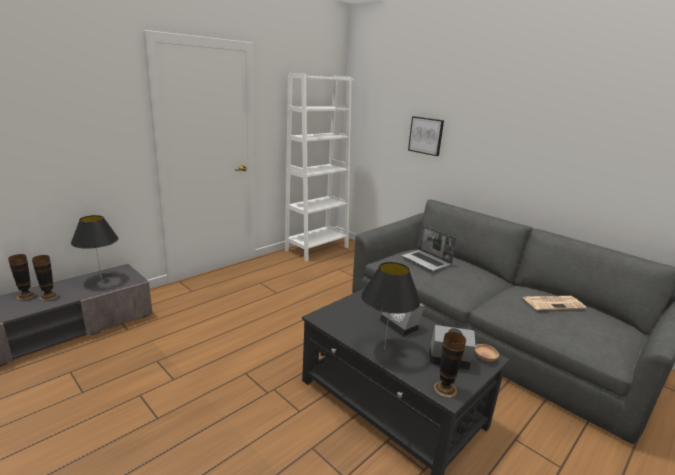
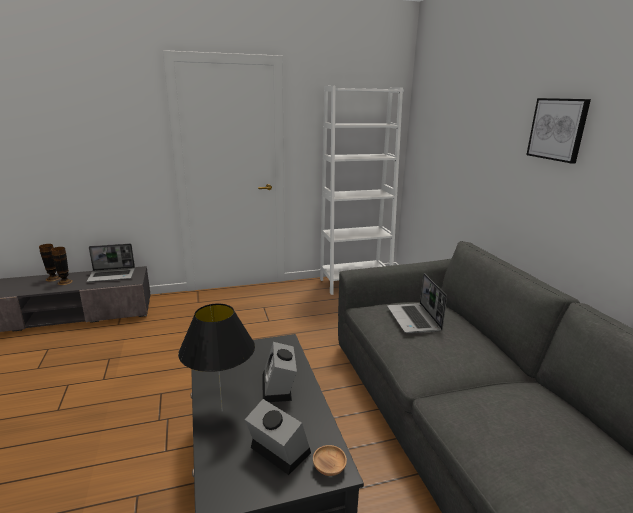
camera: 30 degrees right, 0 degrees up
(101, 279) = (112, 275): black table lamp -> laptop
(426, 135) = (476, 158): picture -> picture (557, 129)
(445, 389) = (225, 488): vase -> none
(553, 303) = (548, 425): newspaper -> none

